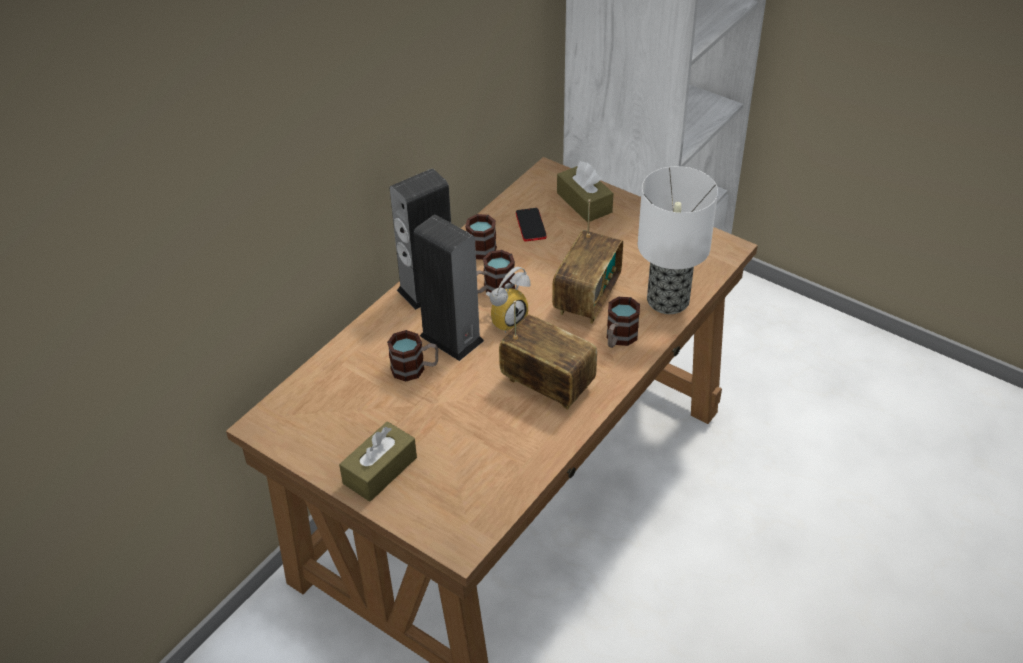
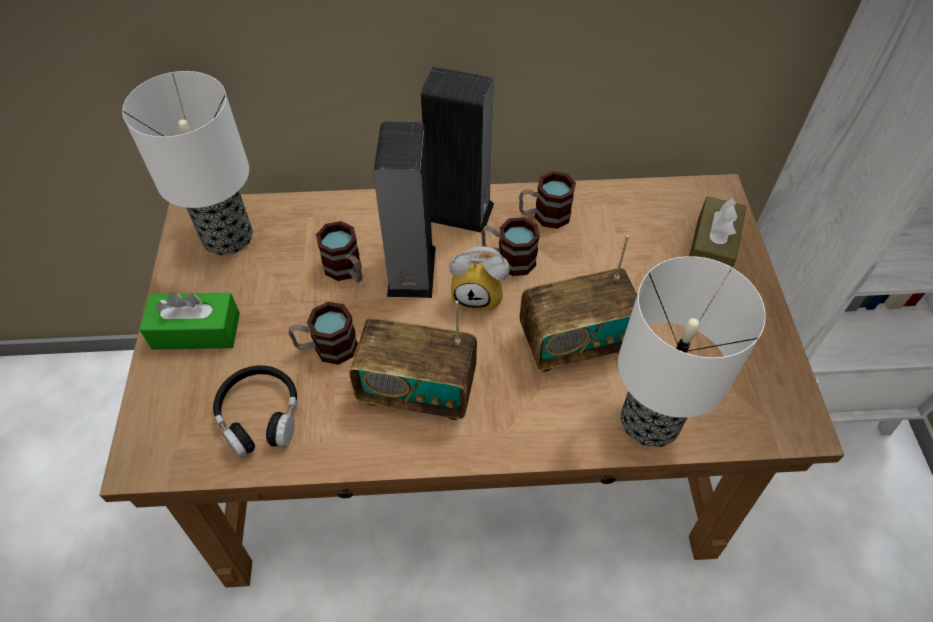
camera: 50 degrees right, 10 degrees up
(308, 416) = (226, 236): none -> table lamp
(380, 470) = (196, 331): brown tissue box -> green tissue box
(487, 468) = (260, 415): none -> black headphones
(531, 225) = (628, 228): phone -> none
(547, 384) = (417, 390): radio -> radio turned 105 degrees clockwise
(619, 339) = (543, 412): mug -> mug (326, 348)

